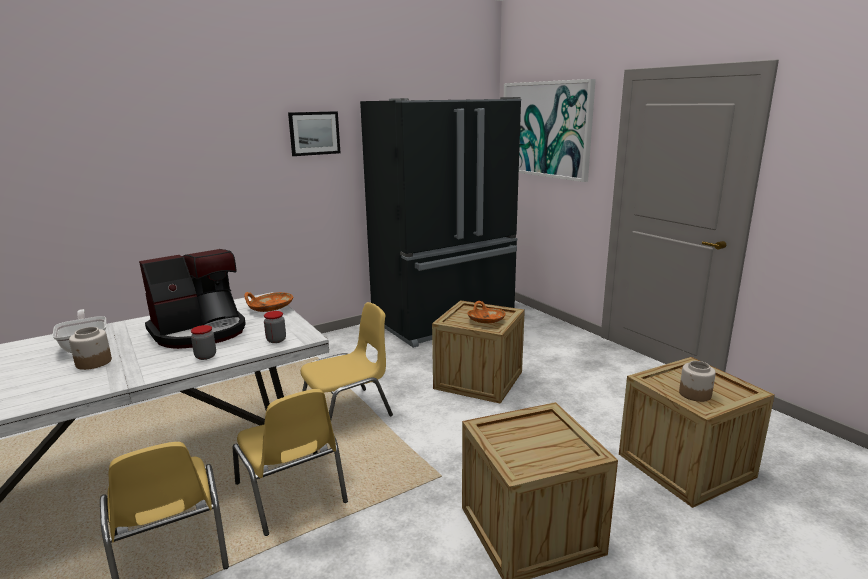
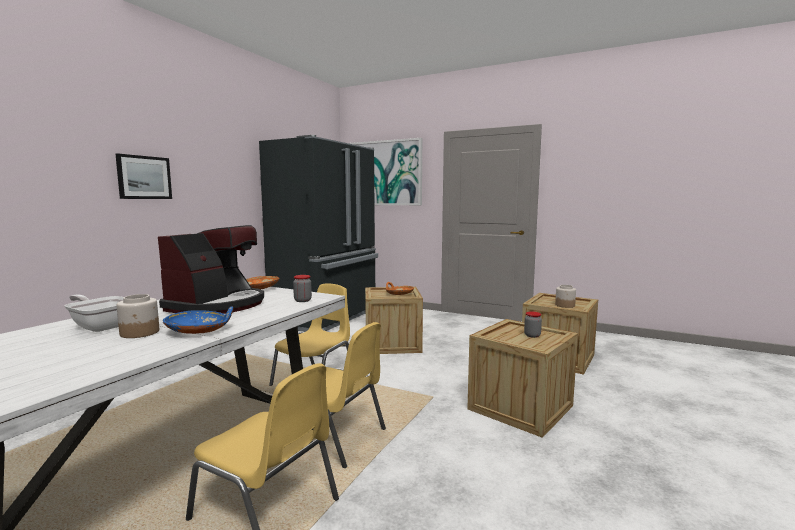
camera: 30 degrees left, 10 degrees down
(131, 371) = (199, 330): none -> blue bowl
(205, 356) = (257, 314): jar -> jar (532, 335)
(314, 133) = (225, 162): picture -> picture (144, 177)

